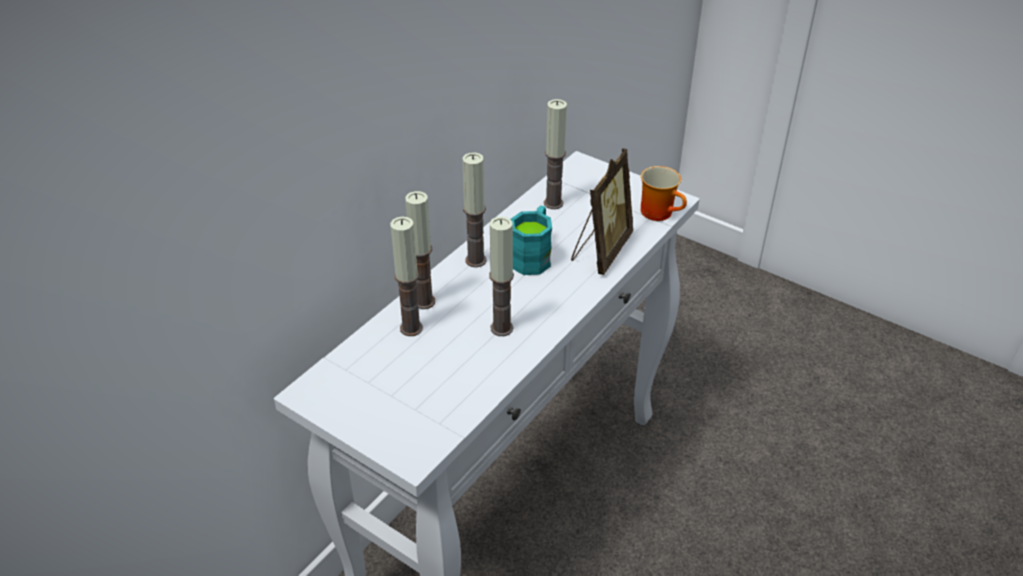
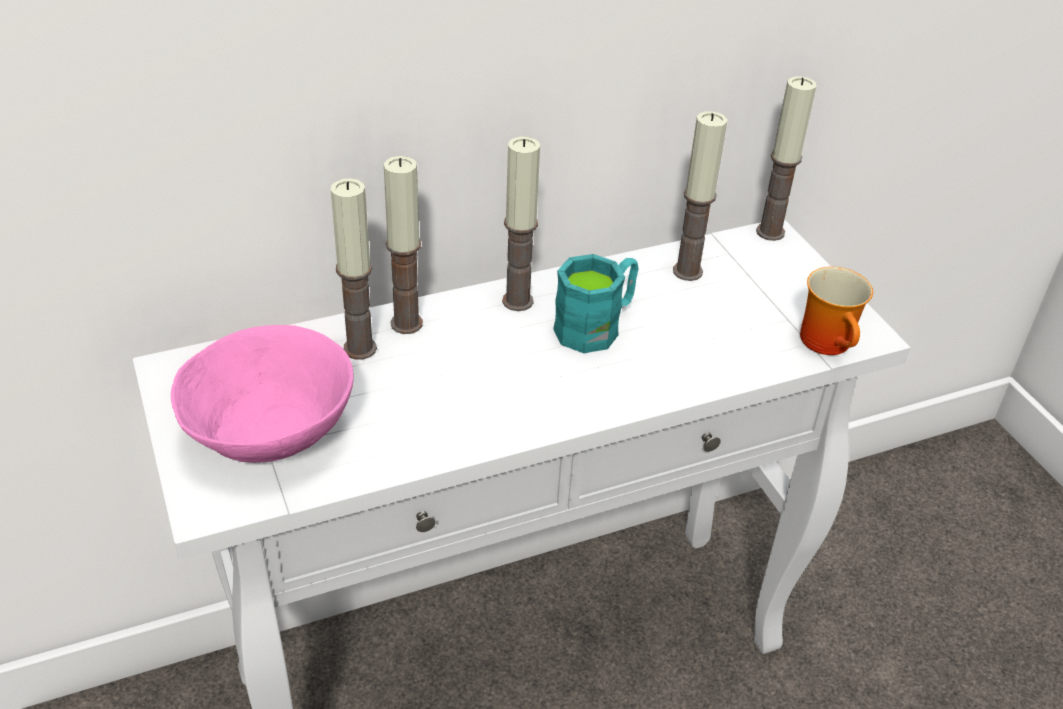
camera: 30 degrees right, 0 degrees up
(408, 399) = (271, 432): none -> pink bowl
(501, 328) = (468, 399): candle -> candle (770, 232)
(600, 251) = (694, 358): picture frame -> none

